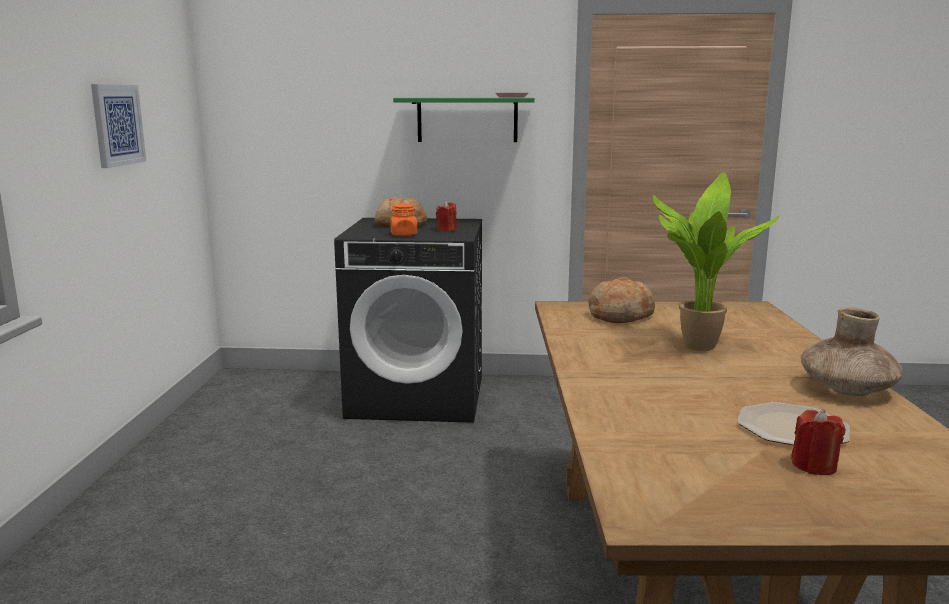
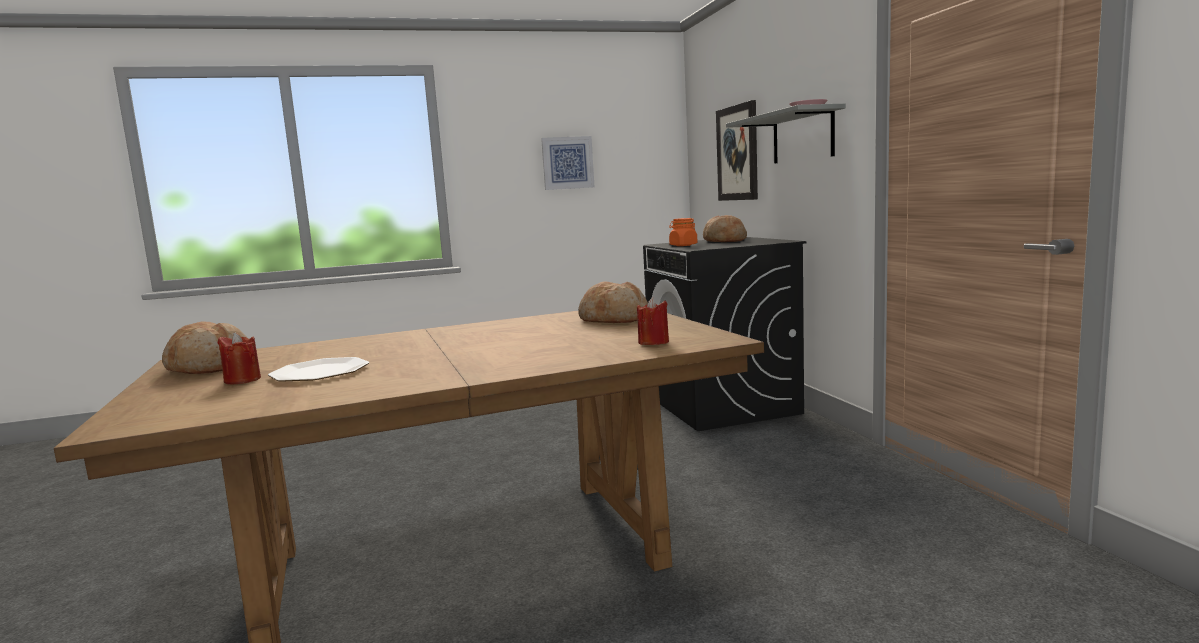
camera: 70 degrees right, 5 degrees down
(338, 125) = (737, 153): none -> picture
(446, 229) = (725, 245): red candle -> red candle (653, 342)
(467, 120) = (802, 137): green shelf -> grey shelf
(694, 346) = (531, 340): potted plant -> none
(713, 493) = (210, 367): none -> bread
(847, 389) = (422, 379): brown vase -> none

